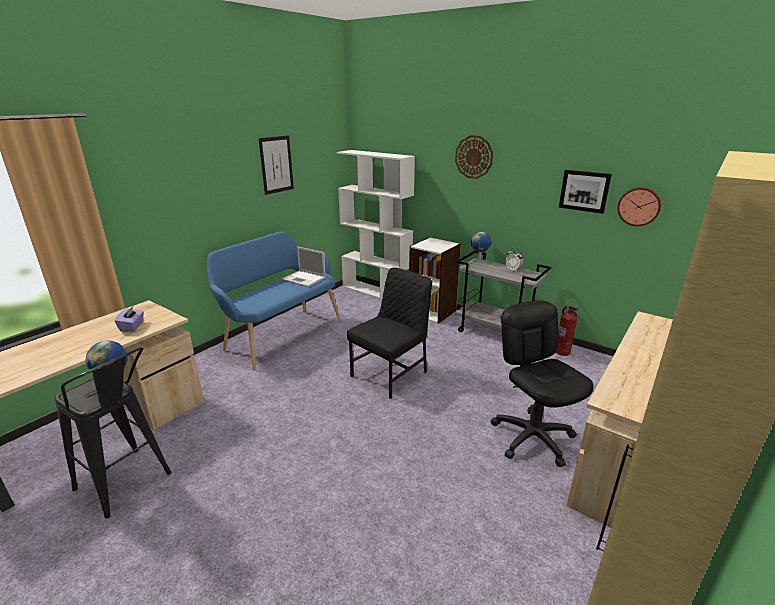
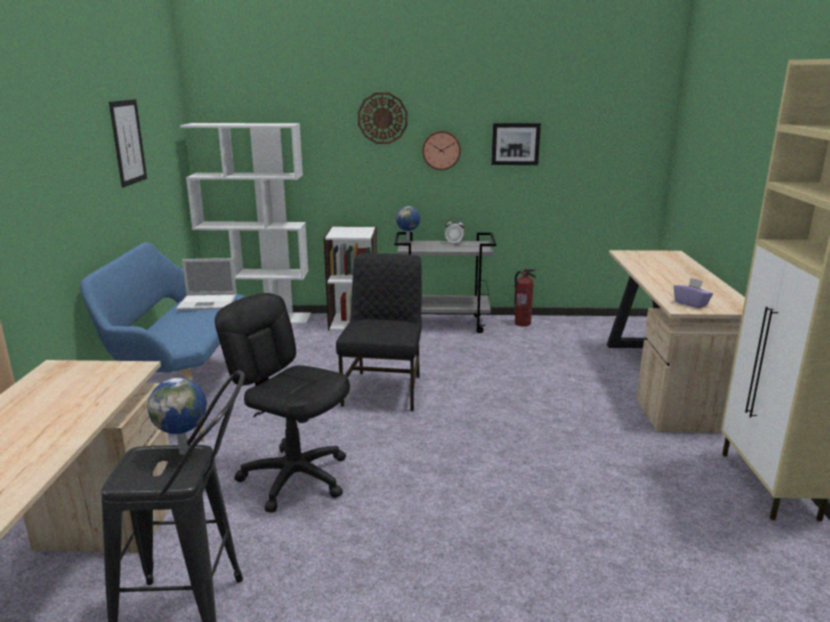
camera: 35 degrees left, 5 degrees down
(132, 326) = (87, 389): purple tissue box -> purple tissue box (691, 303)
(532, 437) = (577, 395): black office chair -> black office chair (295, 478)
(639, 206) = (570, 153): wall clock -> wall clock (441, 150)

